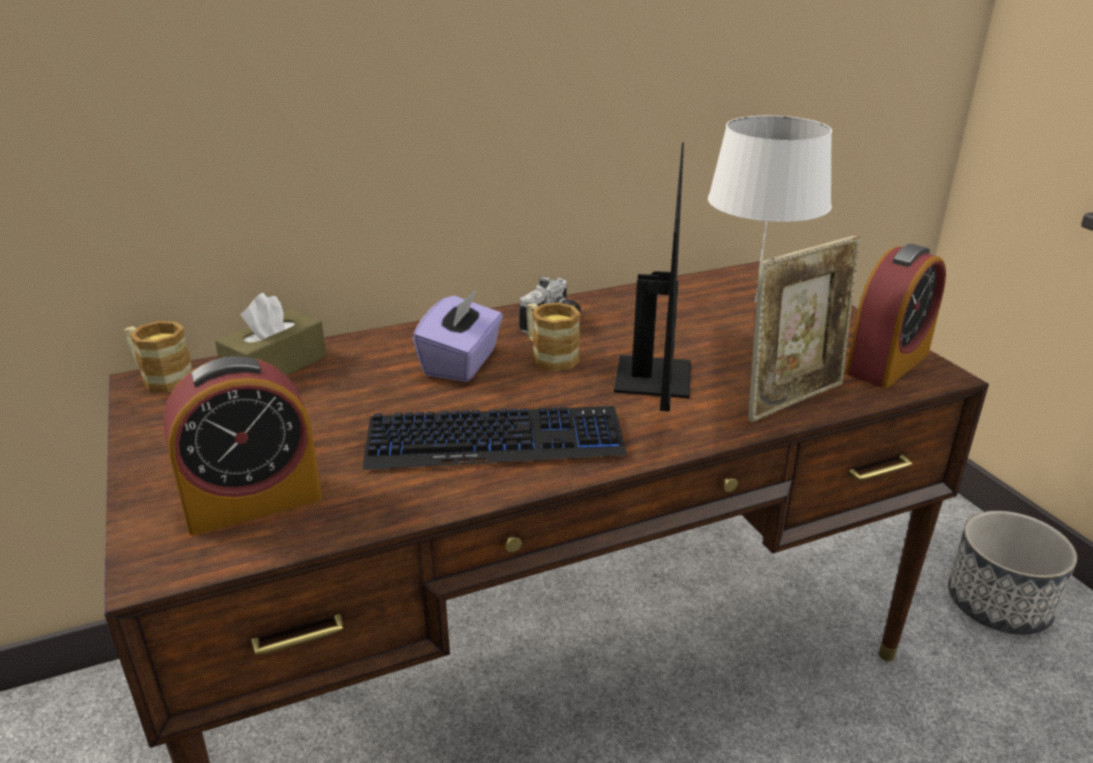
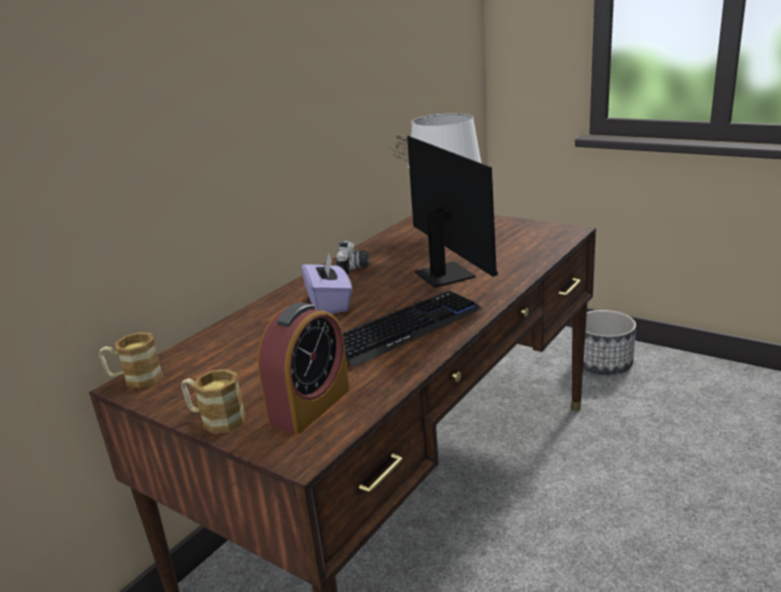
camera: 30 degrees left, 5 degrees down
(275, 366) = (210, 345): brown tissue box -> none
(549, 356) = (375, 284): mug -> mug (216, 419)
(793, 399) = (523, 261): picture frame -> none
(887, 363) = (545, 233): alarm clock -> none

